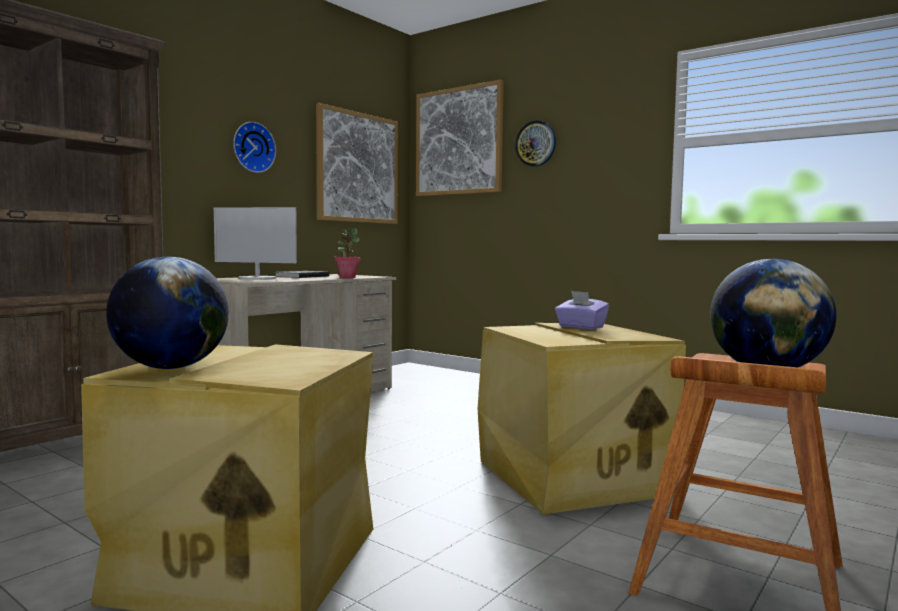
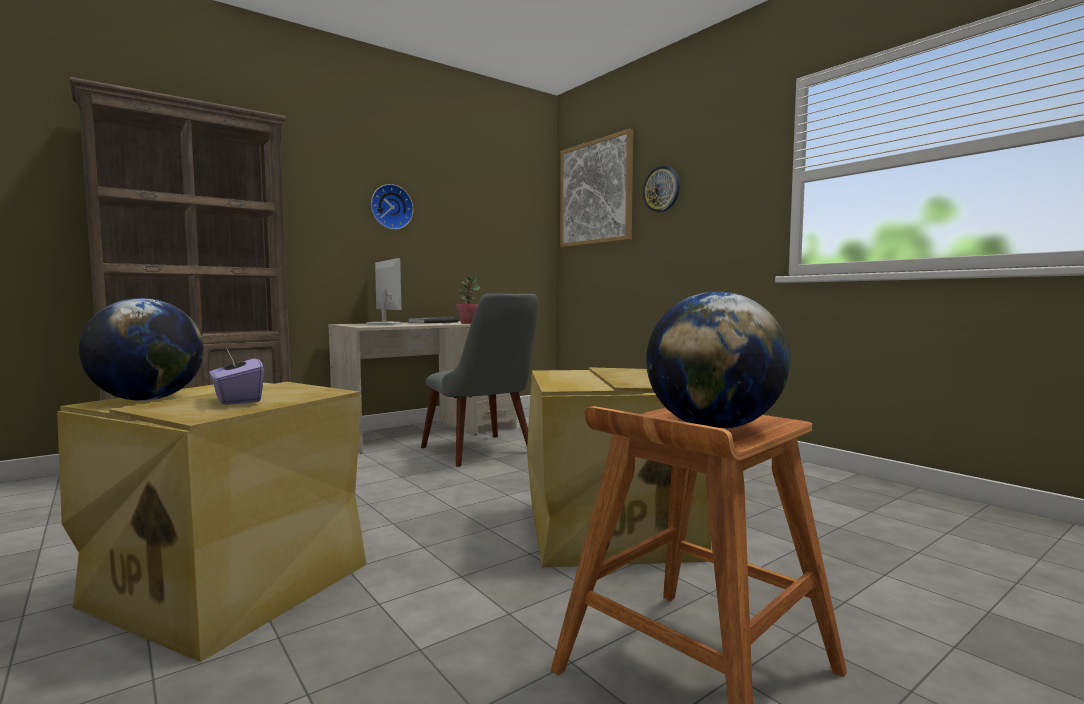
camera: 15 degrees right, 0 degrees up
(257, 278) = (384, 324): monitor -> monitor turned 150 degrees counterclockwise
(357, 168) = (499, 222): picture -> none
(384, 415) = (485, 453): none -> grey chair
(580, 327) = (623, 372): purple tissue box -> purple tissue box (237, 400)

